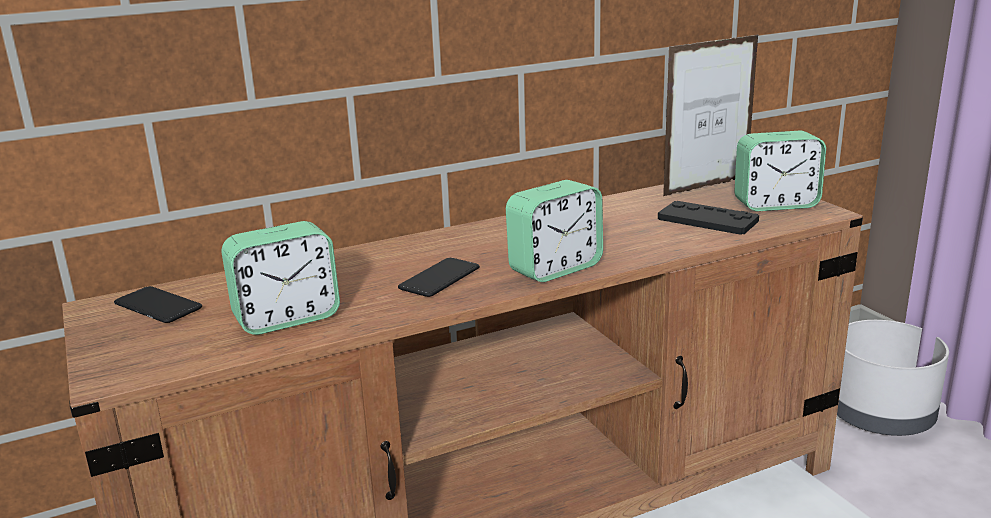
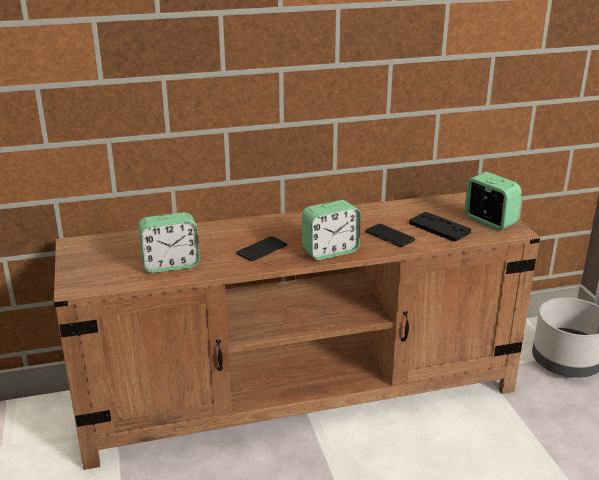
camera: 10 degrees right, 5 degrees up
(158, 306) = (105, 247): phone -> phone (389, 236)
(706, 187) = (454, 202): picture frame -> none
(775, 204) = (489, 221): alarm clock -> alarm clock turned 135 degrees counterclockwise

